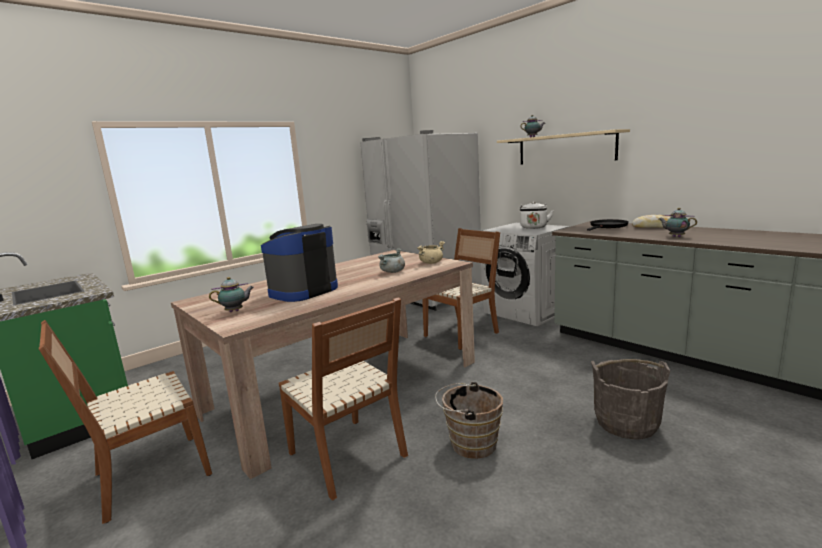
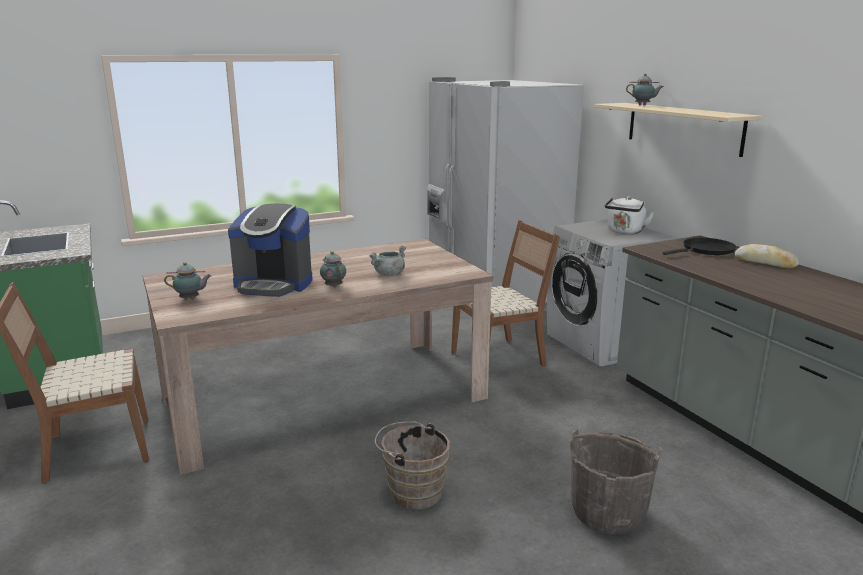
camera: 15 degrees right, 5 degrees up
(303, 291) = (273, 284): coffee machine -> coffee machine turned 135 degrees counterclockwise
(349, 458) = (281, 477): chair -> none
(431, 263) = (445, 268): beige cooking pot -> none
(675, 236) = (764, 285): teapot -> teapot (333, 286)

